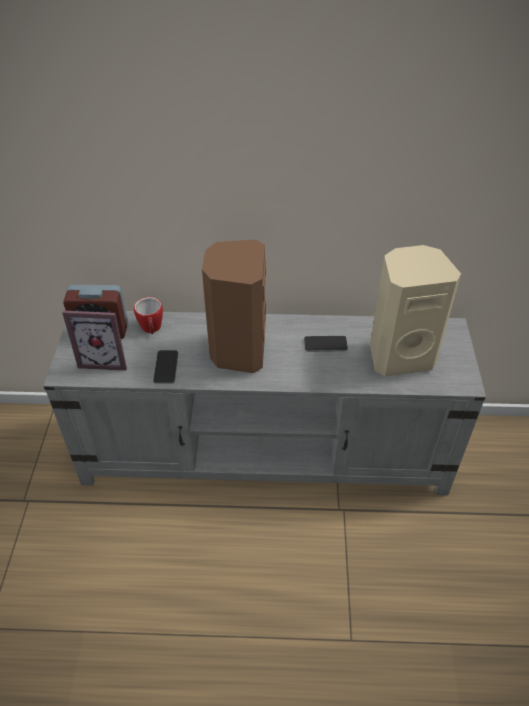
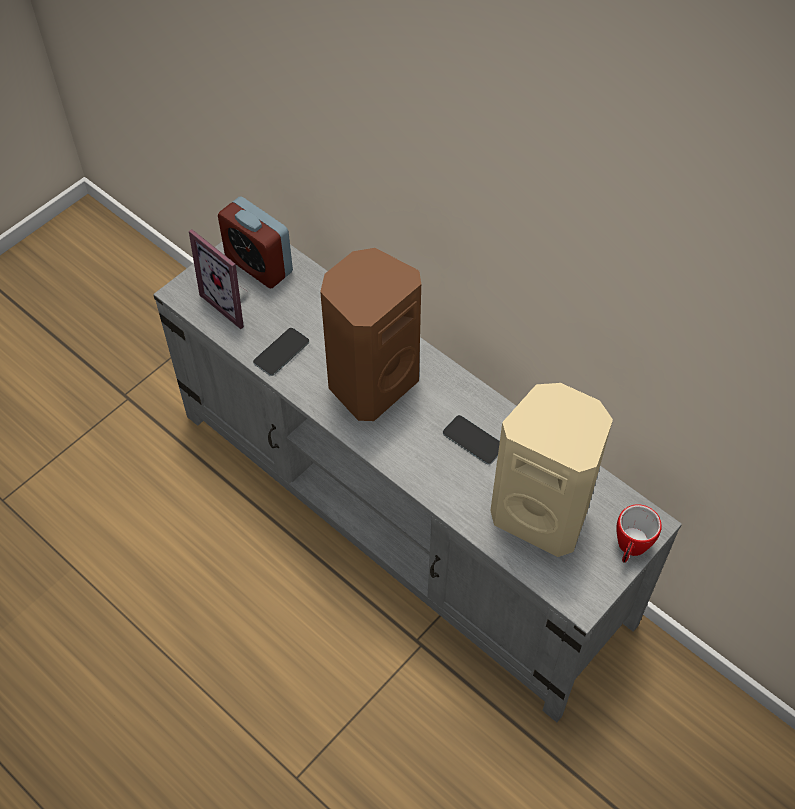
camera: 40 degrees right, 10 degrees up
(151, 329) = (309, 296): mug -> mug (630, 548)

